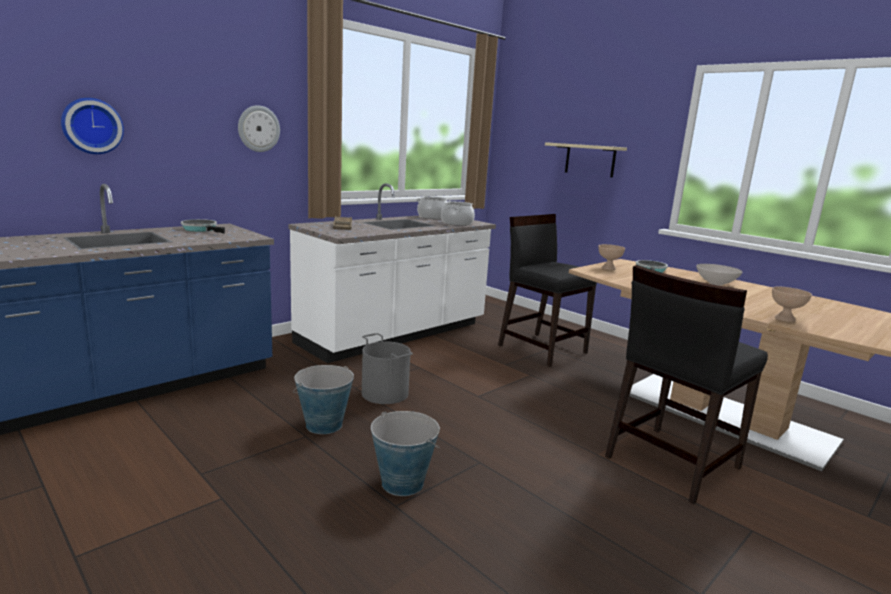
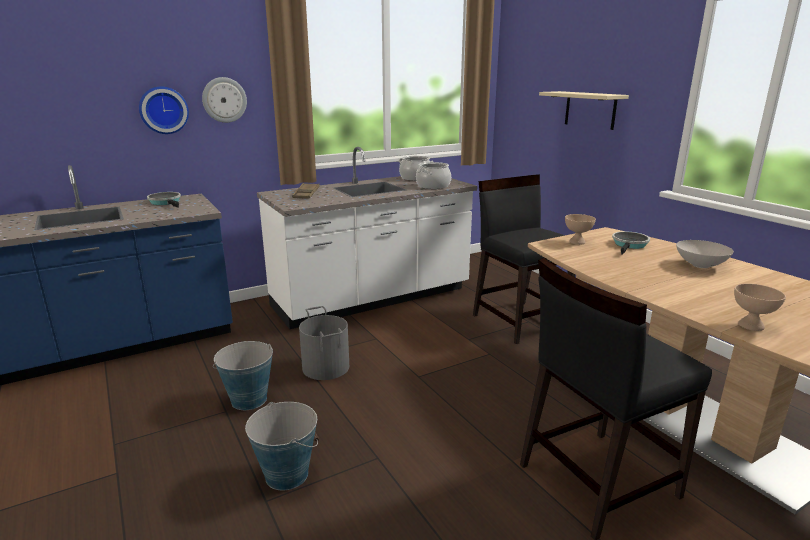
camera: 15 degrees right, 5 degrees up
(92, 126) = (59, 111): wall clock -> wall clock (163, 110)

